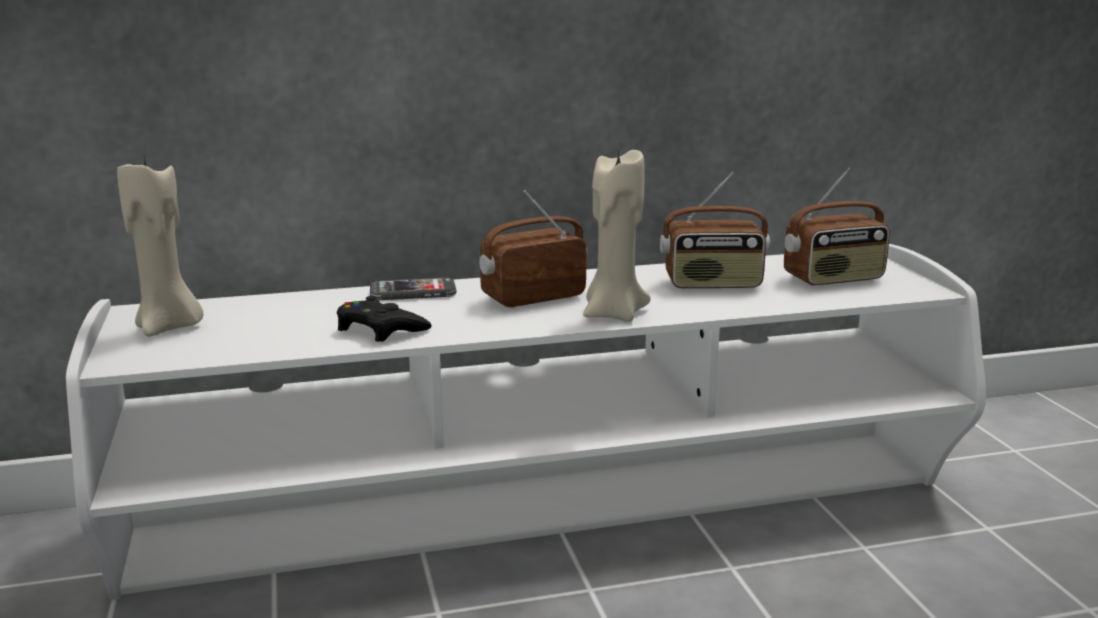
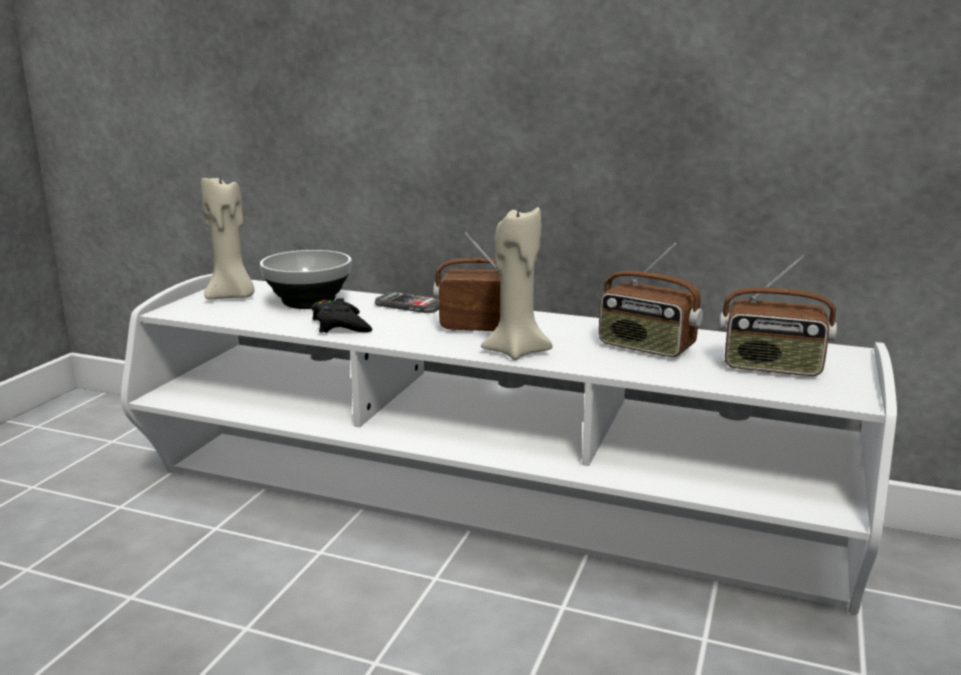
camera: 35 degrees right, 0 degrees up
(286, 314) = (308, 302): none -> bowl

